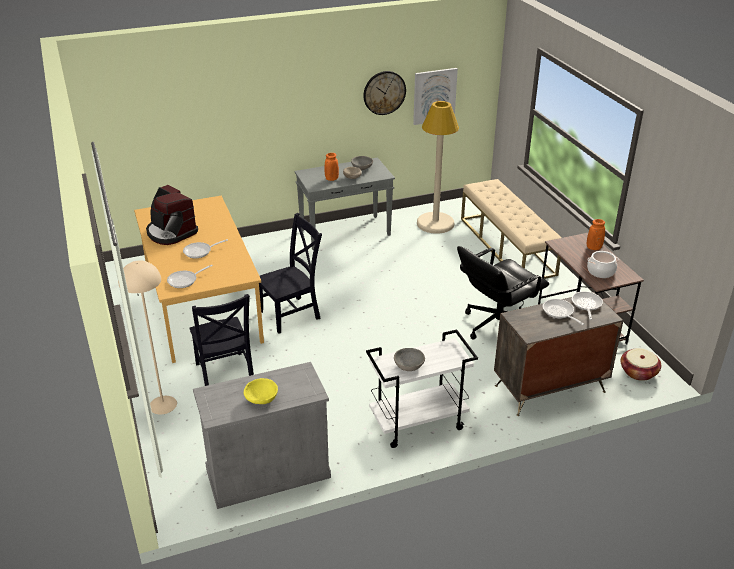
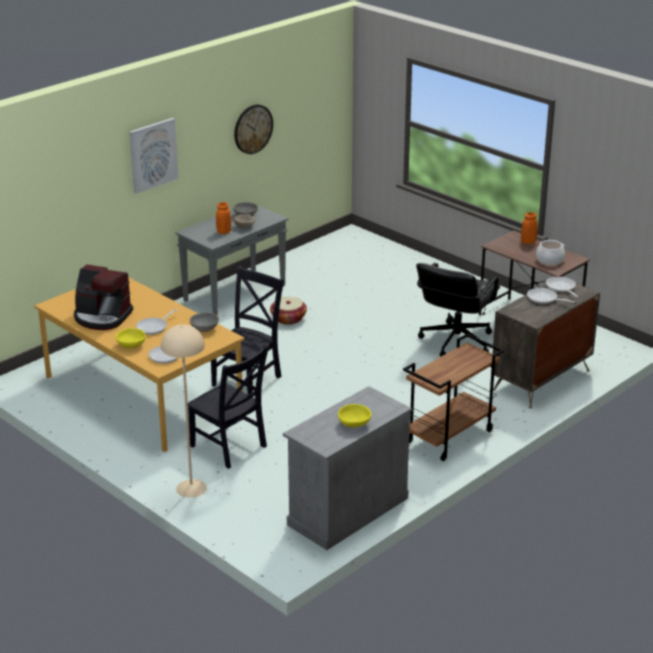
camera: 25 degrees left, 5 degrees down
(167, 264) = (131, 345): none -> yellow bowl
(409, 366) = (447, 373): grey bowl -> grey bowl (204, 328)
(417, 424) = (449, 437): white cart -> brown cart
(434, 96) = (297, 124): picture -> picture (153, 155)
(435, 223) = (322, 265): beige floor lamp -> none
(507, 246) = (410, 270): beige bench -> none
(638, 372) = (605, 348): basket -> basket (288, 319)

